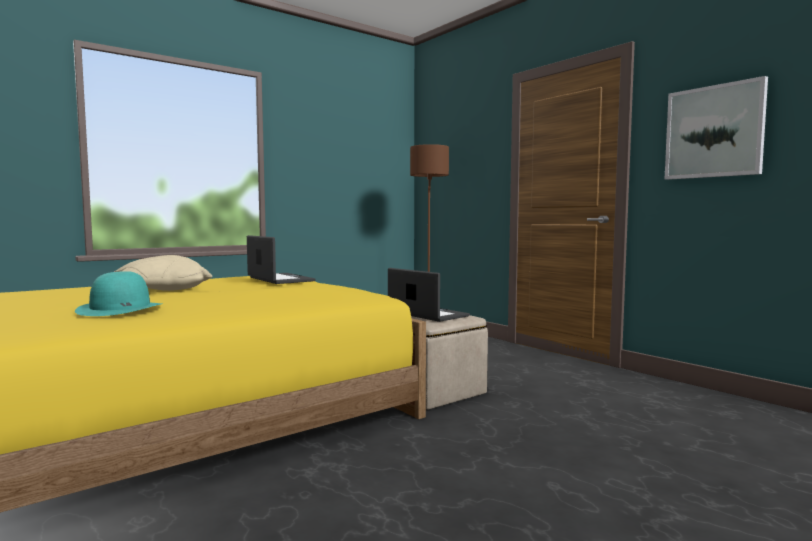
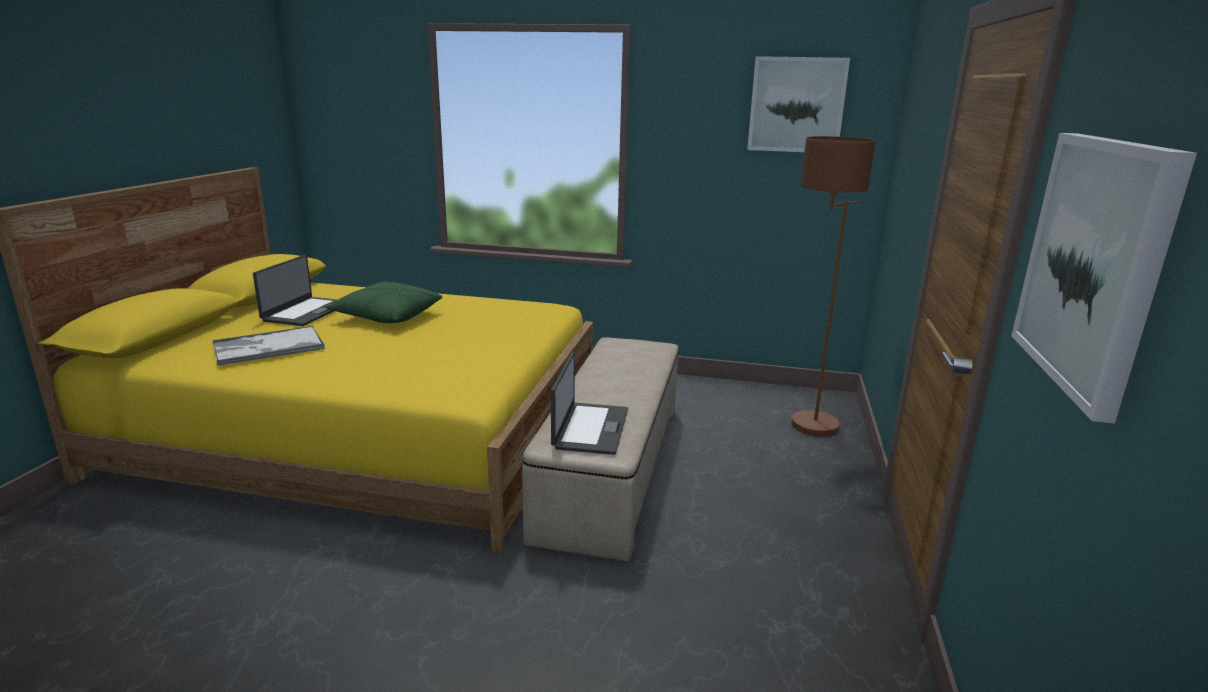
camera: 50 degrees right, 15 degrees up
(120, 309) = (267, 347): turquoise hat -> tray
(161, 290) = (387, 317): beige pillow -> green pillow
(279, 279) = (508, 325): laptop -> laptop (305, 312)
(365, 138) = (796, 105): none -> picture

